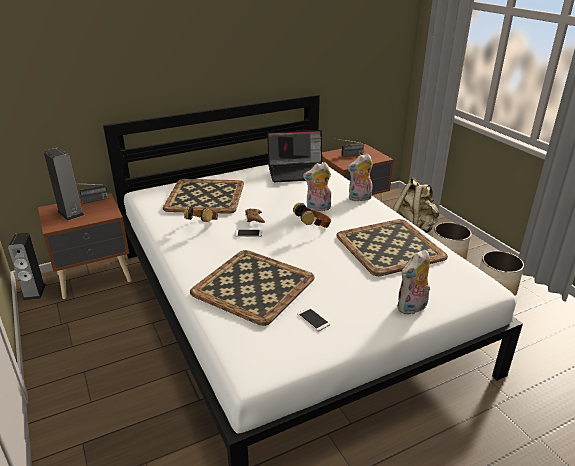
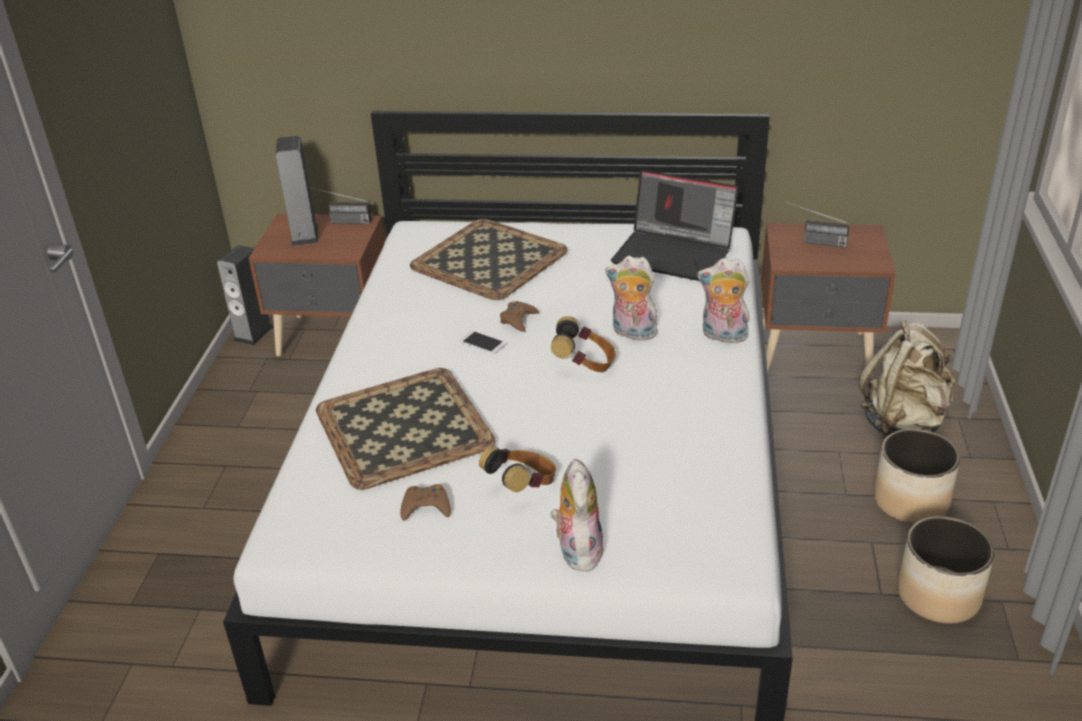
camera: 35 degrees right, 5 degrees up
(203, 225) = (438, 308): headphones -> headphones (523, 487)
(313, 319) = (426, 507): phone -> brown game controller
(388, 246) = (664, 438): tray -> none
(412, 308) = (577, 550): plush toy -> plush toy turned 90 degrees clockwise

